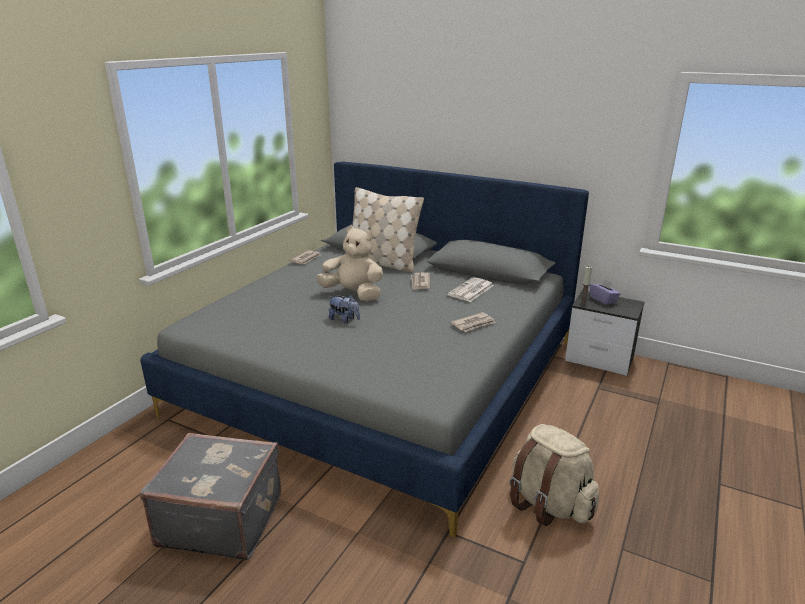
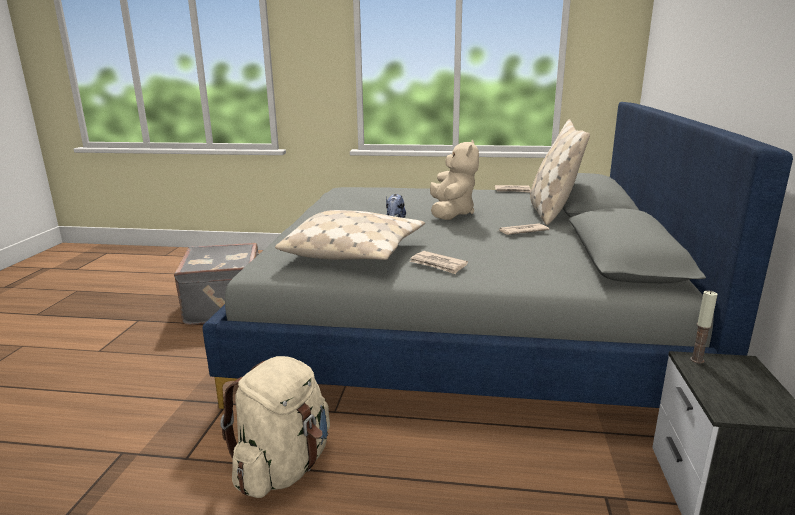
camera: 70 degrees right, 5 degrees down
(423, 349) = (355, 252): none -> beige pillow
(471, 290) = (533, 253): newspaper -> none
(603, 300) = (743, 379): purple tissue box -> none

